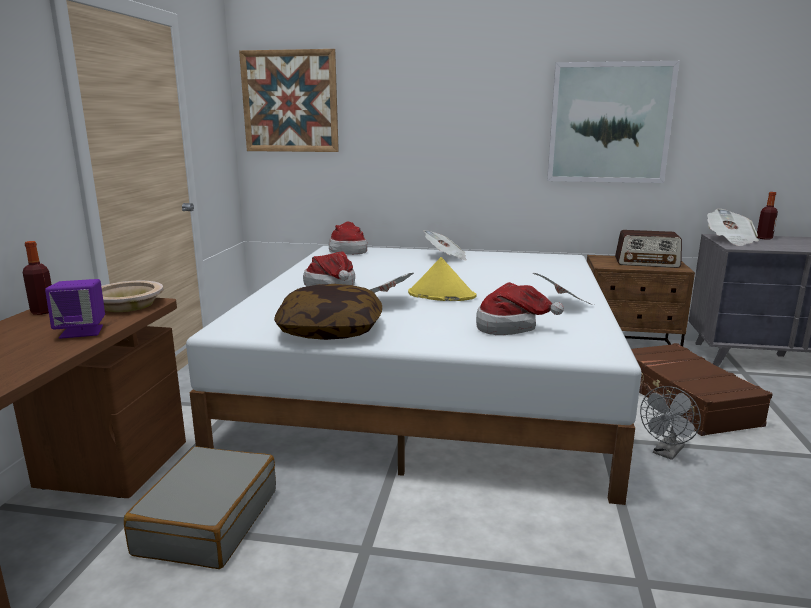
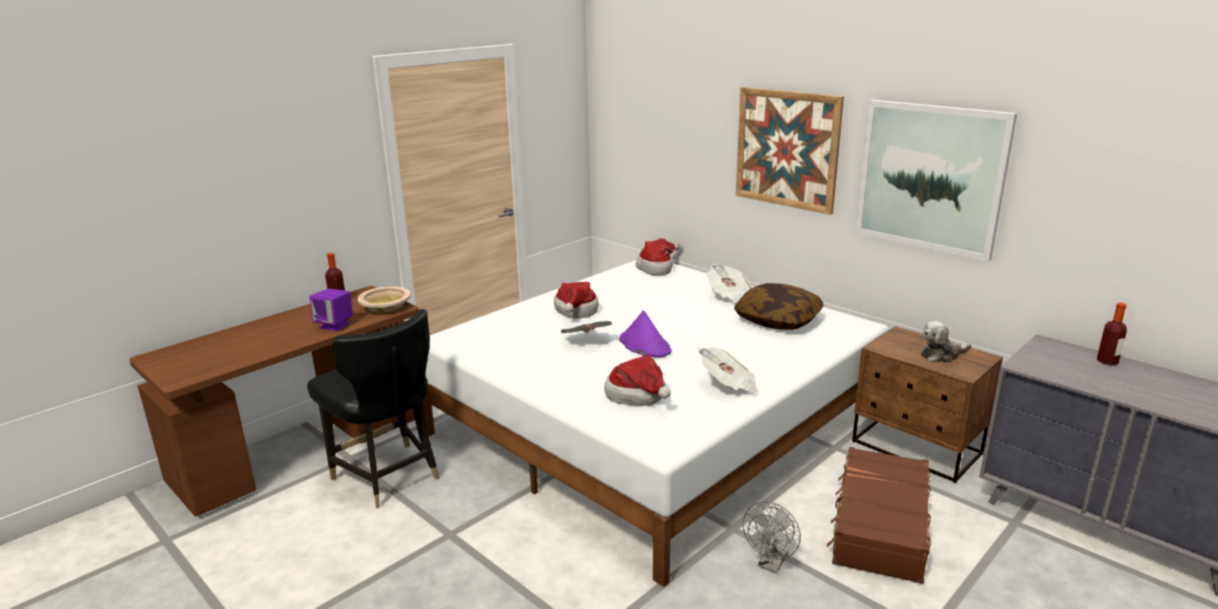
camera: 35 degrees right, 5 degrees up
(207, 521) = (388, 476): grey suitcase -> black chair
(290, 101) = (630, 111): picture -> picture (787, 149)
(330, 330) = (507, 359): pillow -> pillow (778, 320)
(441, 295) = (644, 345): yellow hat -> purple hat
(647, 263) = (942, 355): radio -> plush toy
(666, 453) = (771, 564): grey fan -> grey fan turned 45 degrees counterclockwise
(730, 240) = (1043, 354): newspaper -> none

